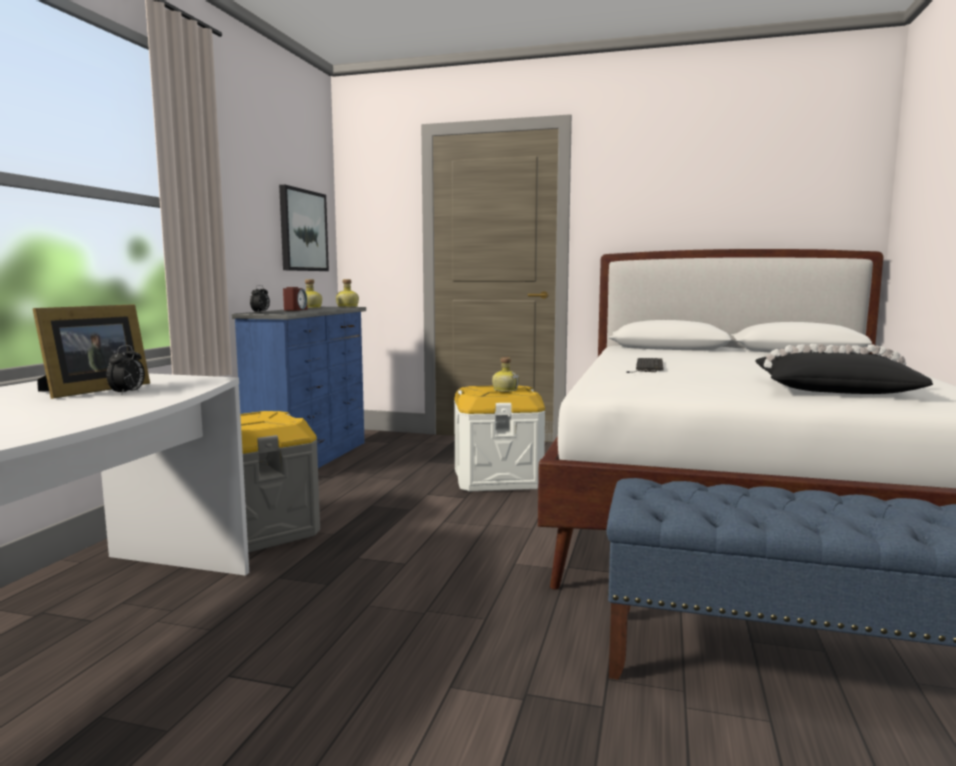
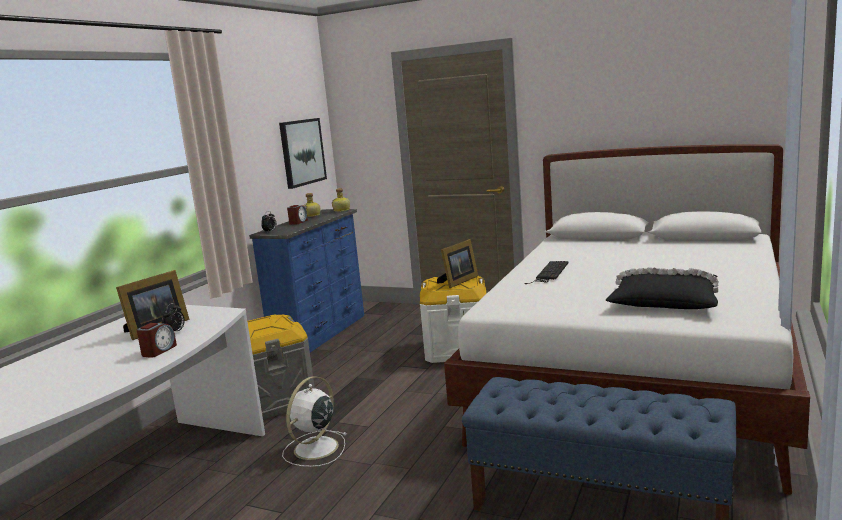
camera: 10 degrees right, 5 degrees up
(99, 408) = (158, 351): none -> alarm clock
(330, 593) = (314, 449): none -> white fan
(505, 390) = (458, 281): bottle -> picture frame

